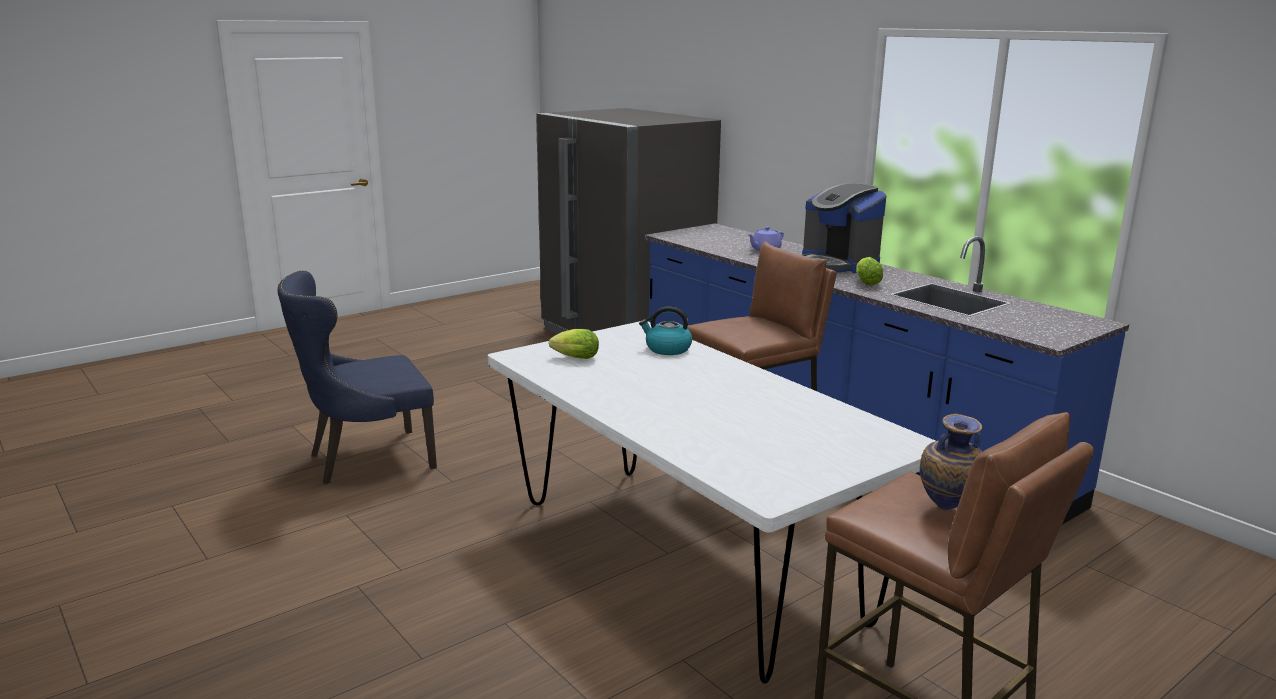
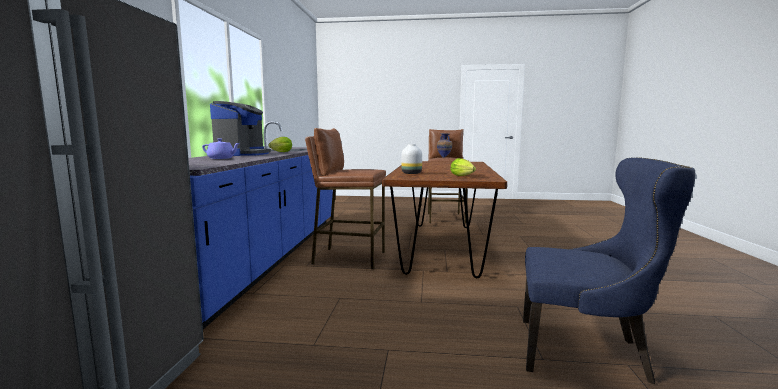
camera: 135 degrees left, 10 degrees down
(667, 349) = (411, 173): kettle -> white vase
(688, 559) = (441, 246): white dining table -> brown dining table

